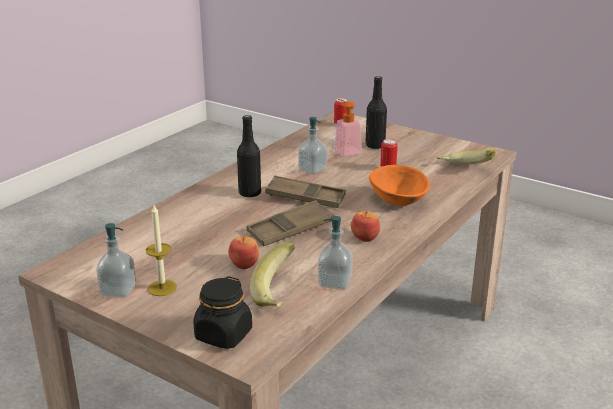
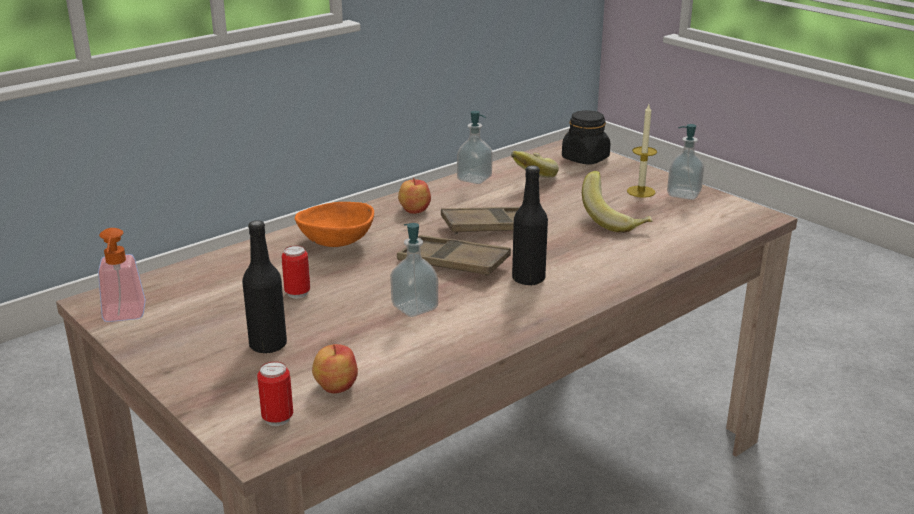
camera: 165 degrees left, 0 degrees up
(245, 264) = (556, 201): apple -> apple (335, 386)
(345, 150) = (330, 342): soap dispenser -> soap dispenser (123, 317)
(464, 170) = (189, 277): banana -> banana (615, 221)

